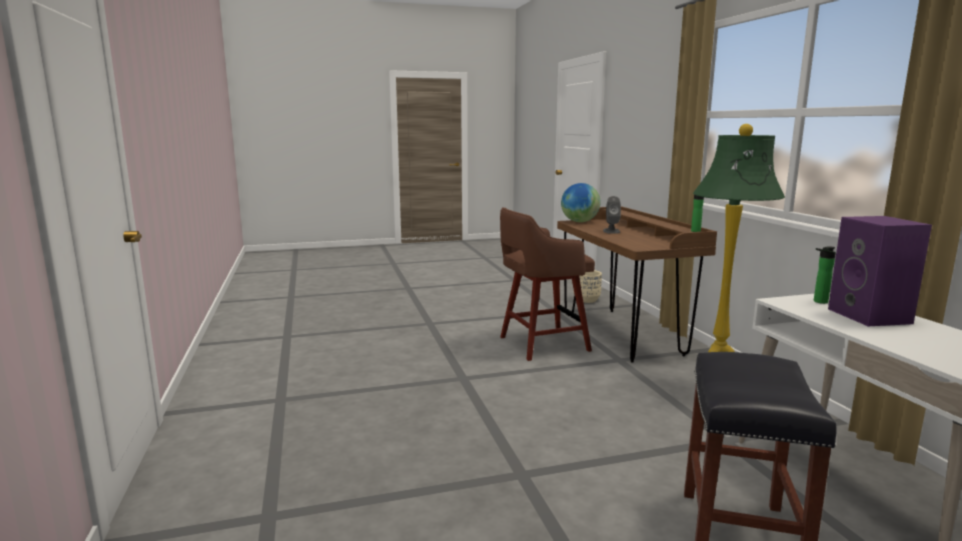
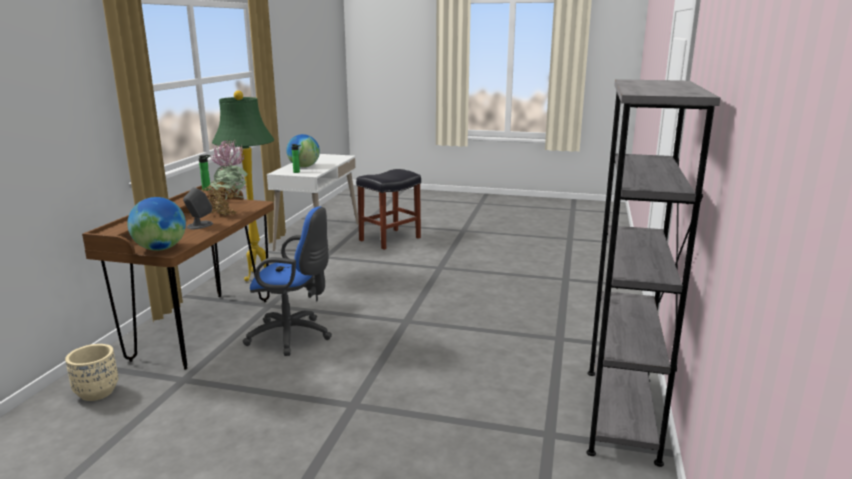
camera: 150 degrees left, 5 degrees up
(229, 355) = (621, 413): none -> grey bookcase
(541, 344) = (293, 336): brown stool -> blue office chair
(629, 239) = (229, 213): none -> potted plant
(871, 316) = (304, 166): purple speaker -> globe

